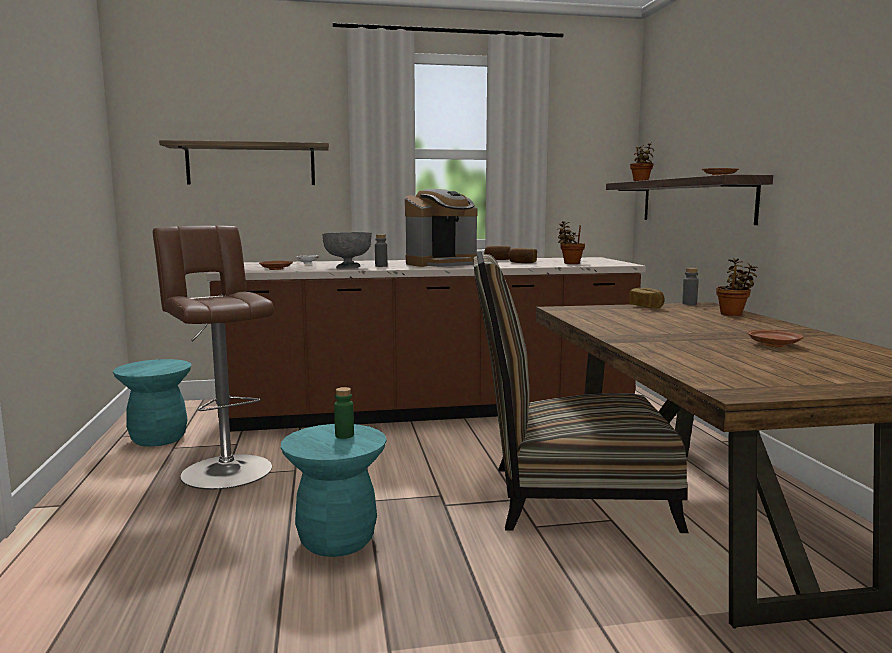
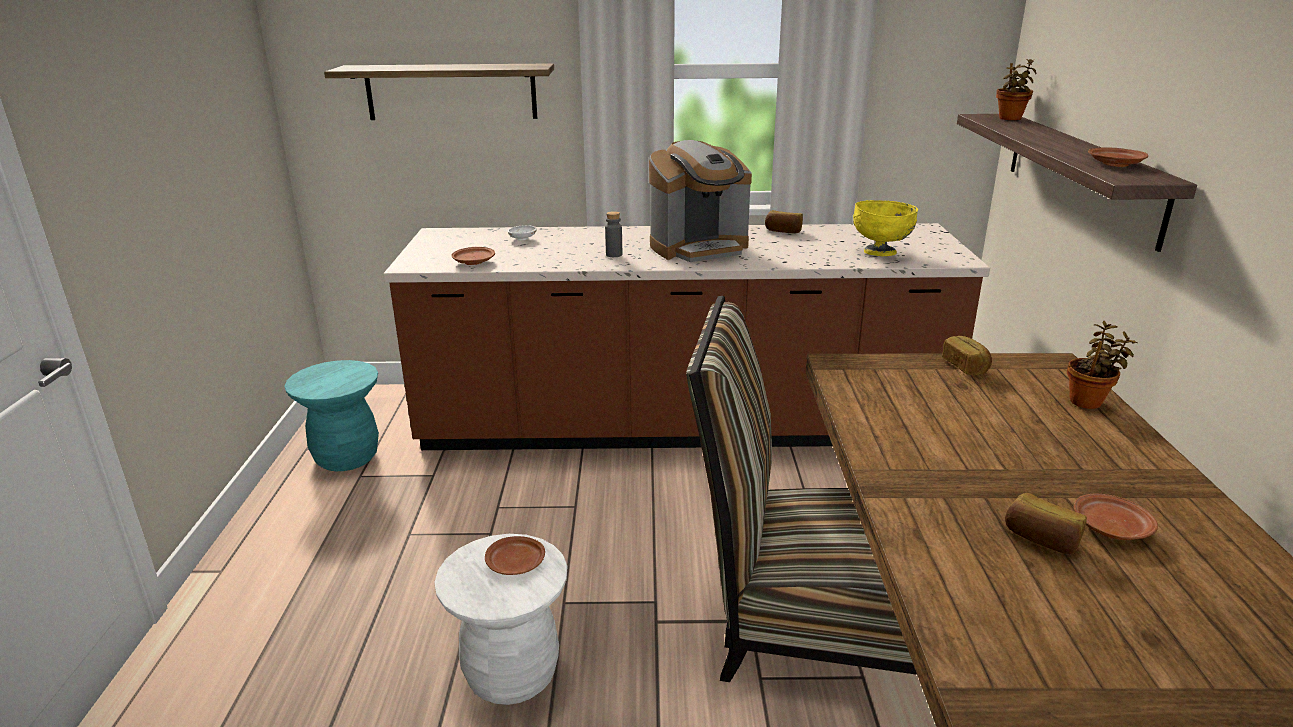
camera: 10 degrees right, 15 degrees up
(224, 469) = (410, 523): brown stool -> none
(337, 540) = (512, 674): turquoise stool -> white stool
(344, 435) = (516, 565): green bottle -> brown plate
(348, 268) = (567, 260): grey bowl -> none
(522, 262) = (813, 247): bread -> bread (1041, 539)
(570, 263) = (881, 253): potted plant -> yellow bowl
(689, 304) = (1034, 358): grey bottle -> none

